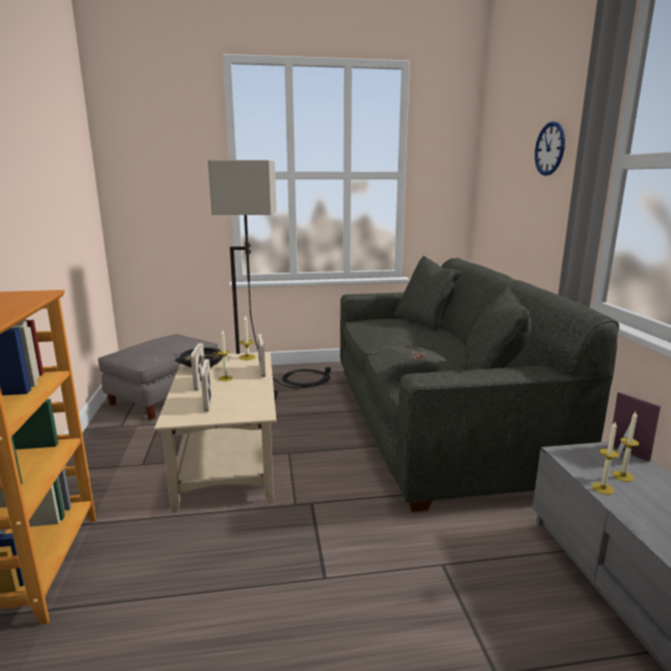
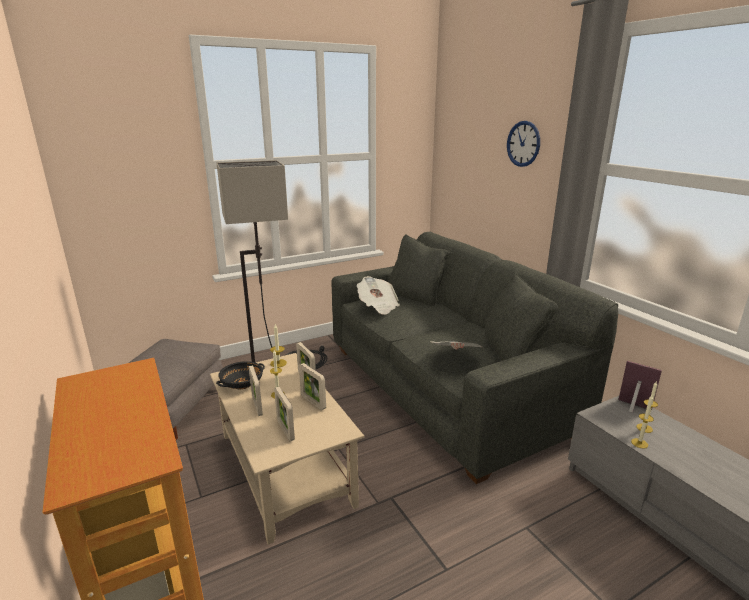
camera: 20 degrees left, 5 degrees up
(251, 388) = (313, 402): none -> picture frame
(374, 324) = (378, 306): none -> newspaper

